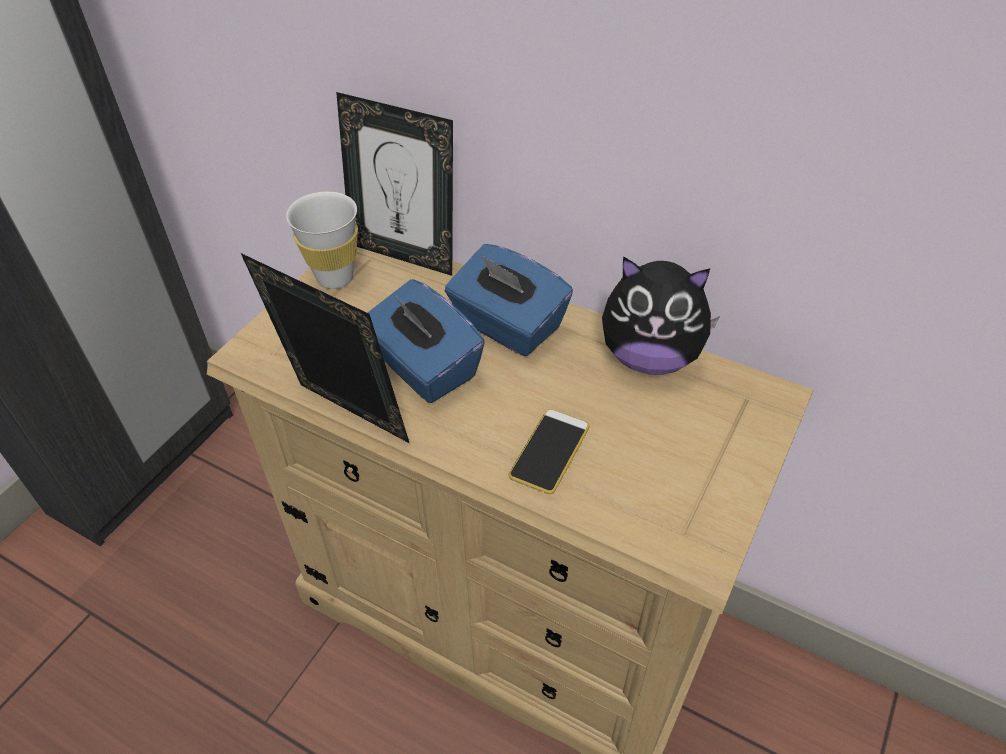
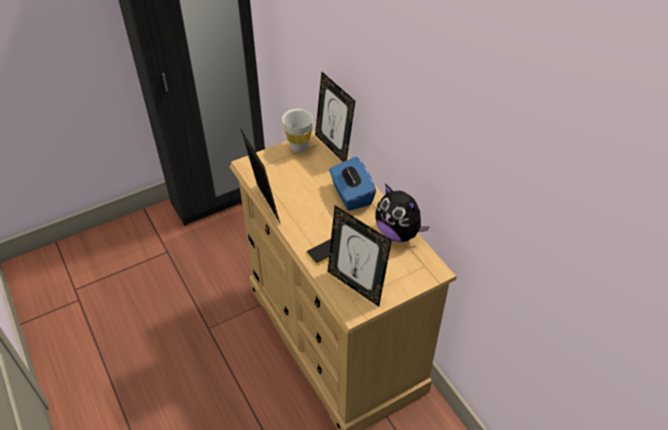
camera: 30 degrees right, 0 degrees up
(423, 367) = (306, 198): blue tissue box -> none
(661, 497) = (356, 285): none -> picture frame

